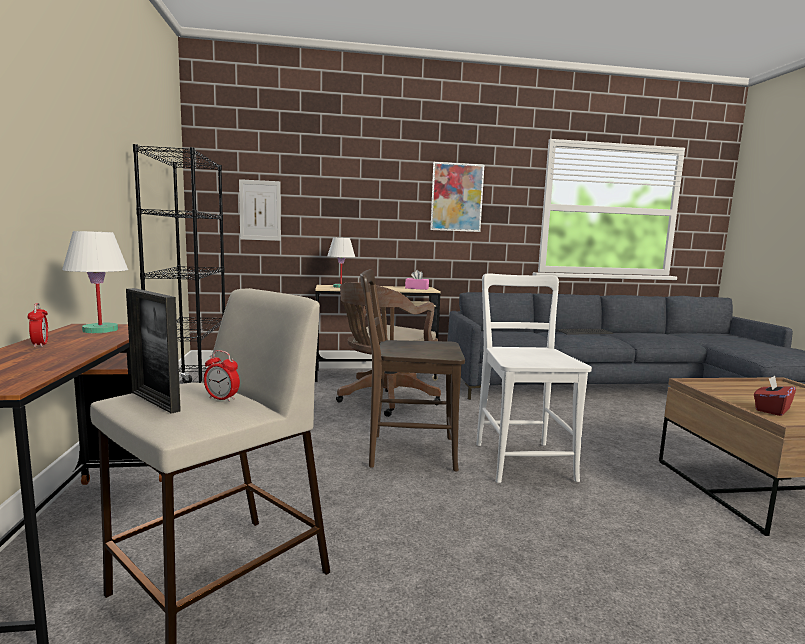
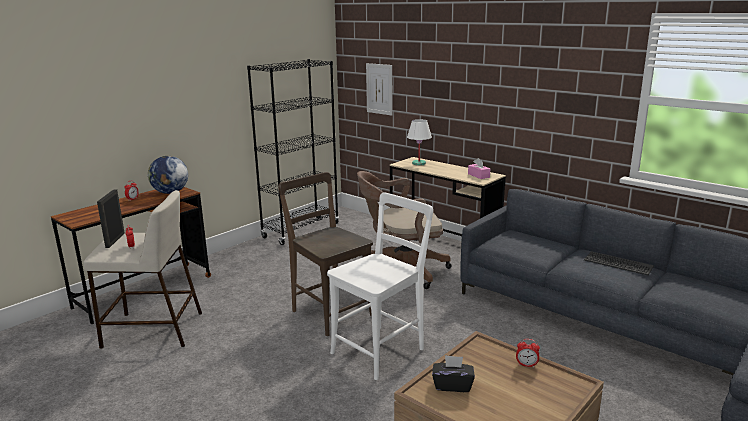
camera: 50 degrees right, 10 degrees up
(100, 330) = (170, 192): white table lamp -> globe
(456, 197) = (536, 84): picture -> none
(741, 385) = (526, 365): none -> alarm clock
(771, 410) = (452, 385): red tissue box -> black tissue box

